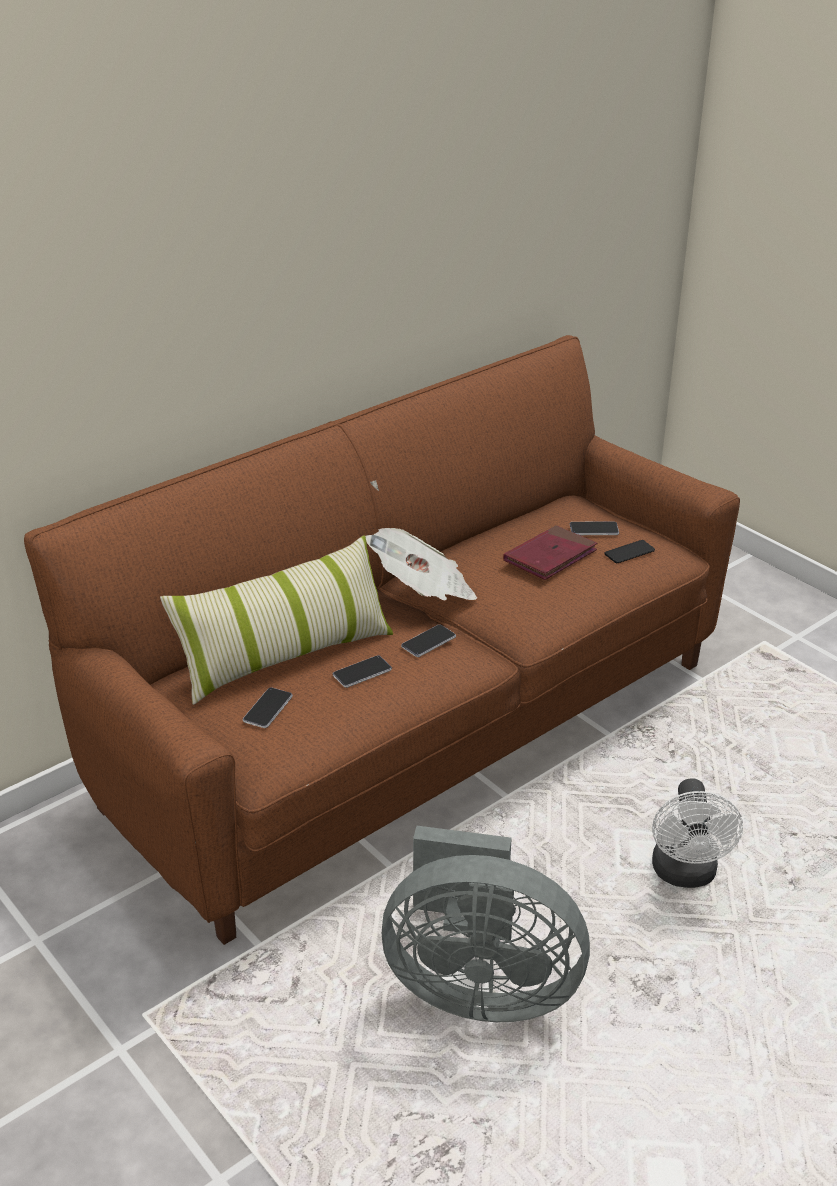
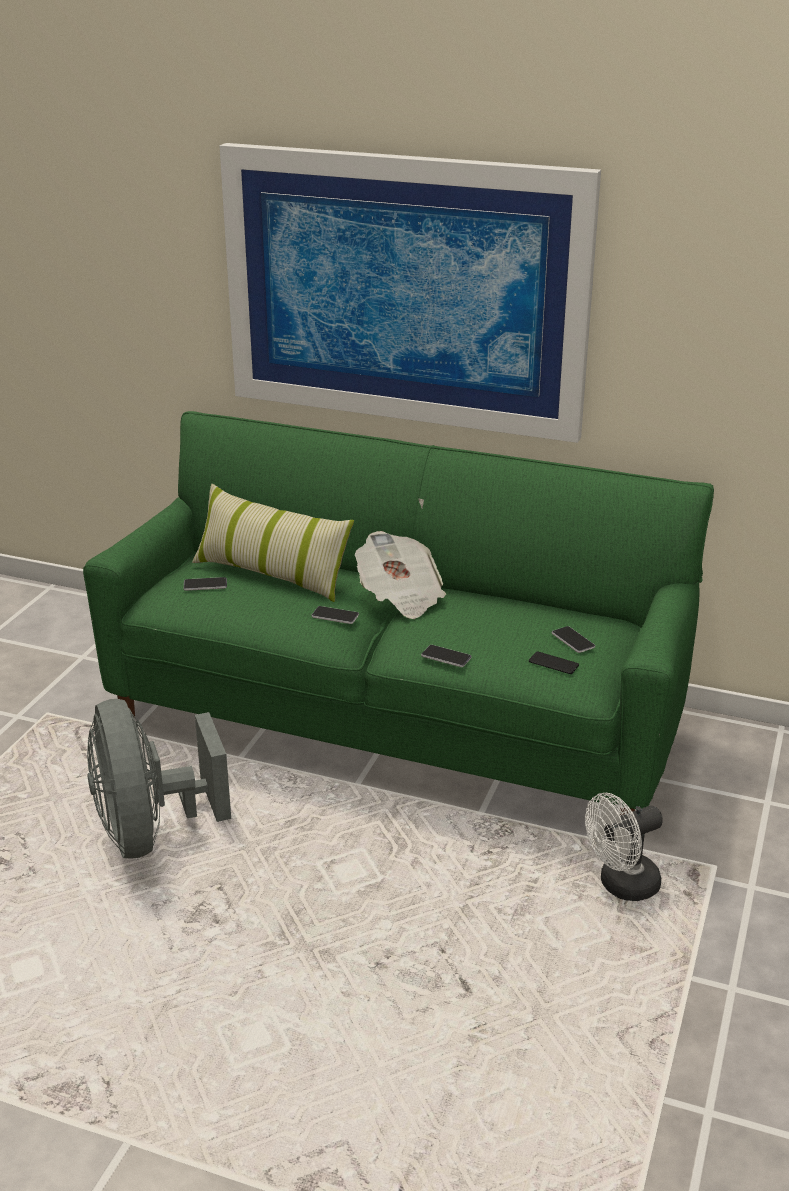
camera: 60 degrees right, 5 degrees down
(272, 252) = (404, 290): none -> picture
(362, 672) = (272, 602): phone -> phone (446, 657)
(417, 730) = (395, 720): brown sofa -> green sofa
(550, 556) = (504, 631): red book -> none
(685, 874) = (341, 900): white fan -> white fan (621, 886)

